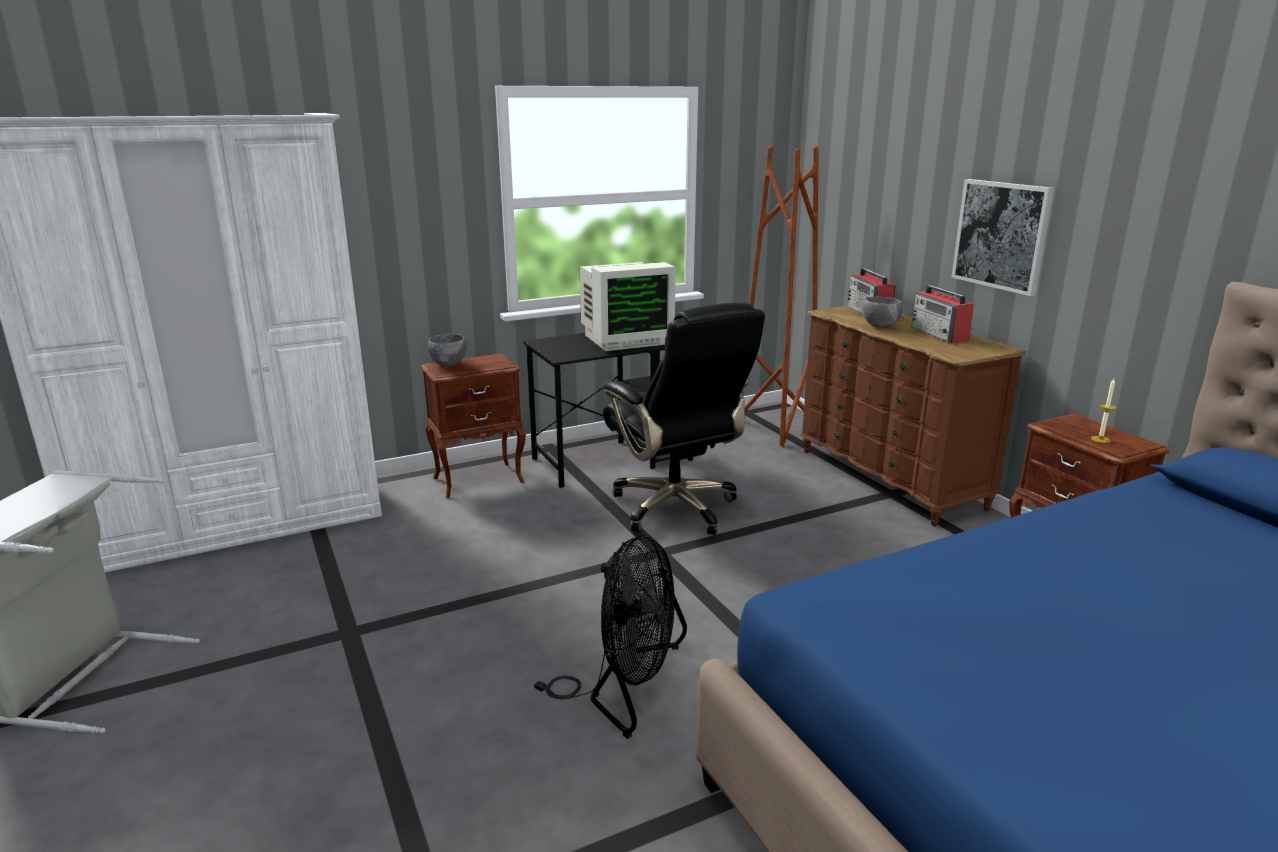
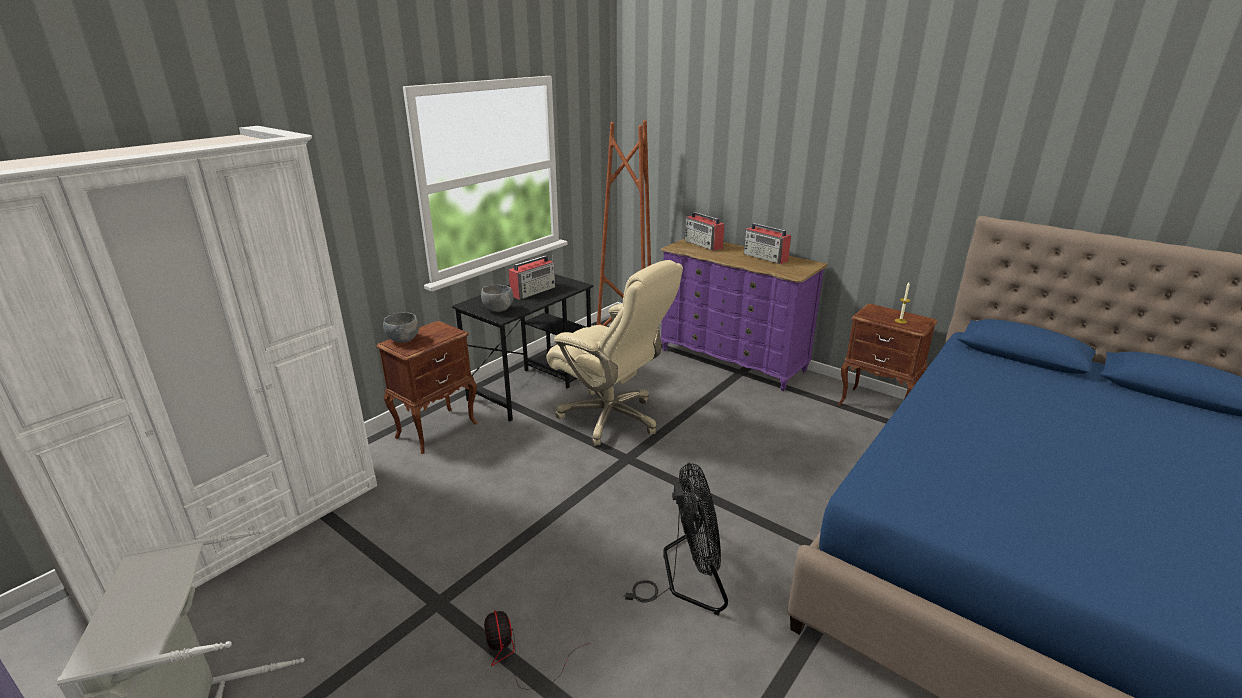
camera: 25 degrees left, 5 degrees up
(380, 703) = (517, 656): none -> fan
(624, 339) = (534, 291): monitor -> radio
(675, 510) = (611, 420): black office chair -> beige office chair
(880, 326) = (723, 256): grey bowl -> grey bowl (498, 310)
(889, 479) = (732, 361): brown dresser -> purple dresser
(1001, 235) = (803, 185): picture -> none

